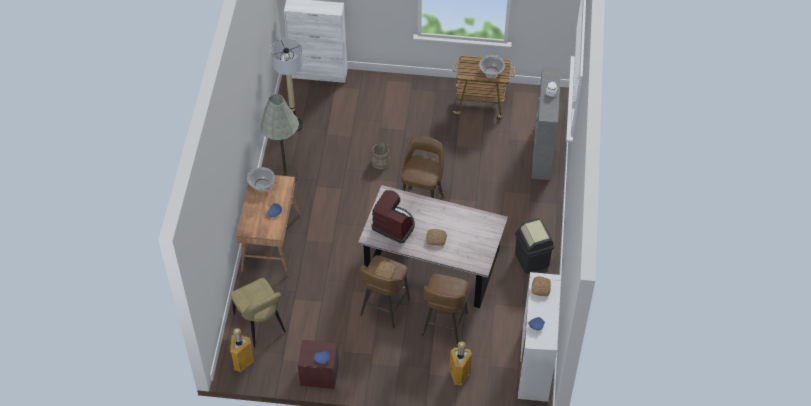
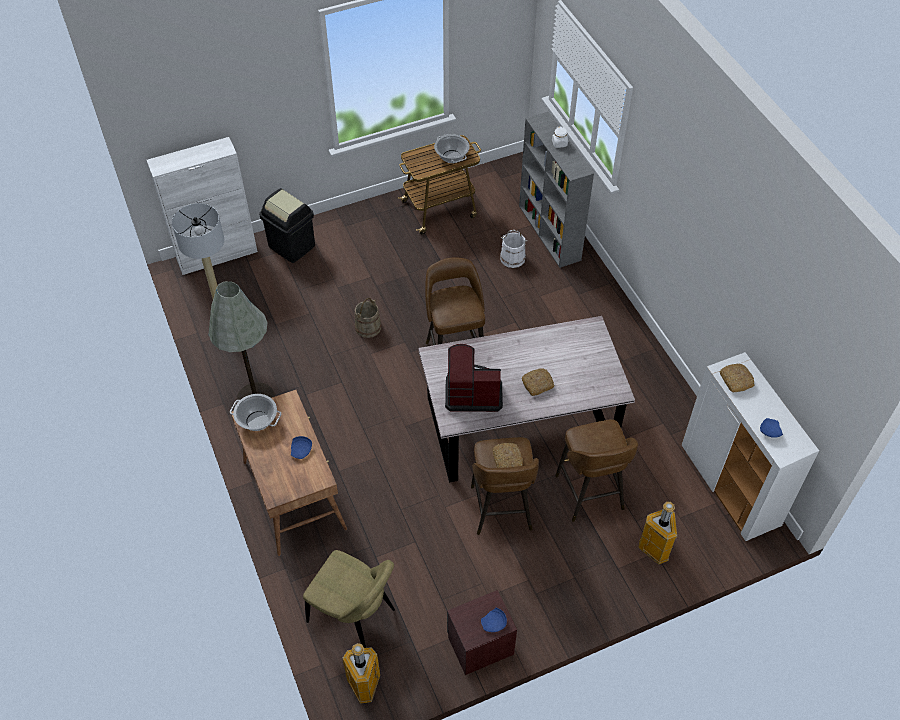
camera: 30 degrees left, 0 degrees up
(504, 158) = (512, 258): none -> white bucket
(532, 259) = (631, 361): black trash can -> black trash can (292, 246)

